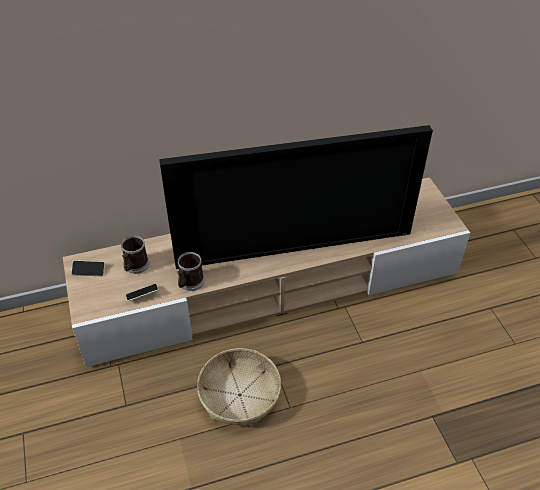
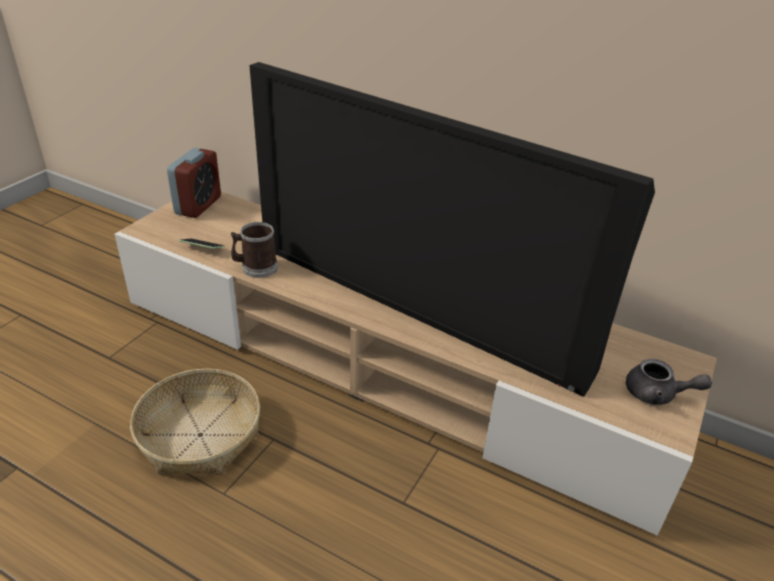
camera: 45 degrees right, 10 degrees down
(89, 271) = (198, 205): phone -> alarm clock
(135, 266) = (237, 225): mug -> none
(430, 212) = (657, 394): none -> grey teapot

